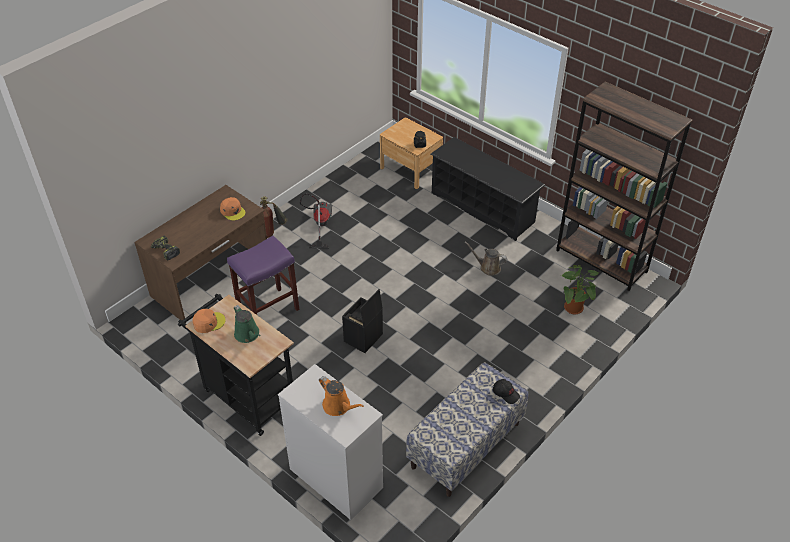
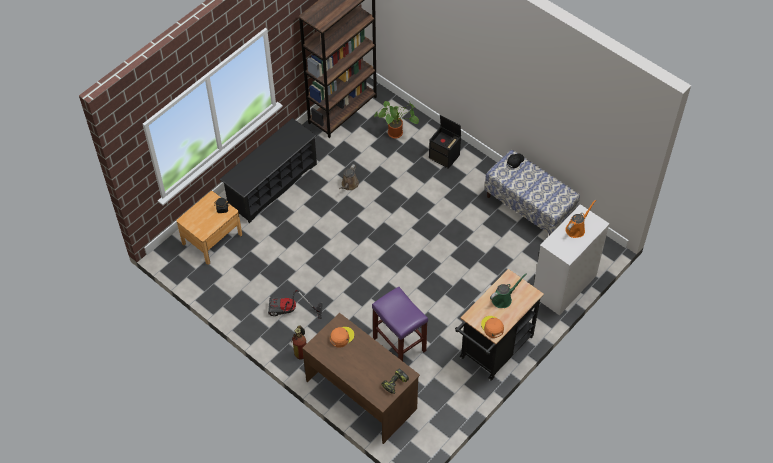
camera: 90 degrees left, 10 degrees up
(363, 338) = (430, 272): black storage box -> black storage box (445, 156)

